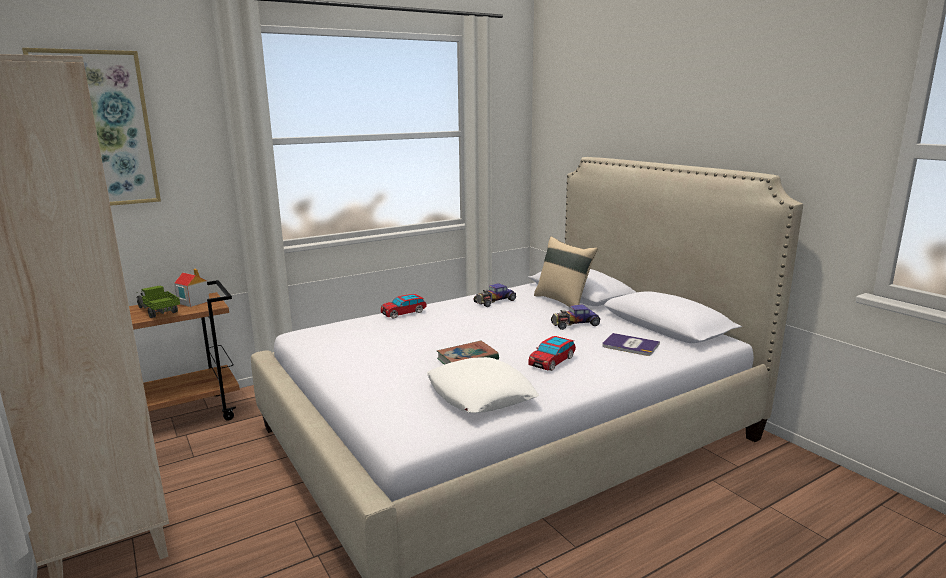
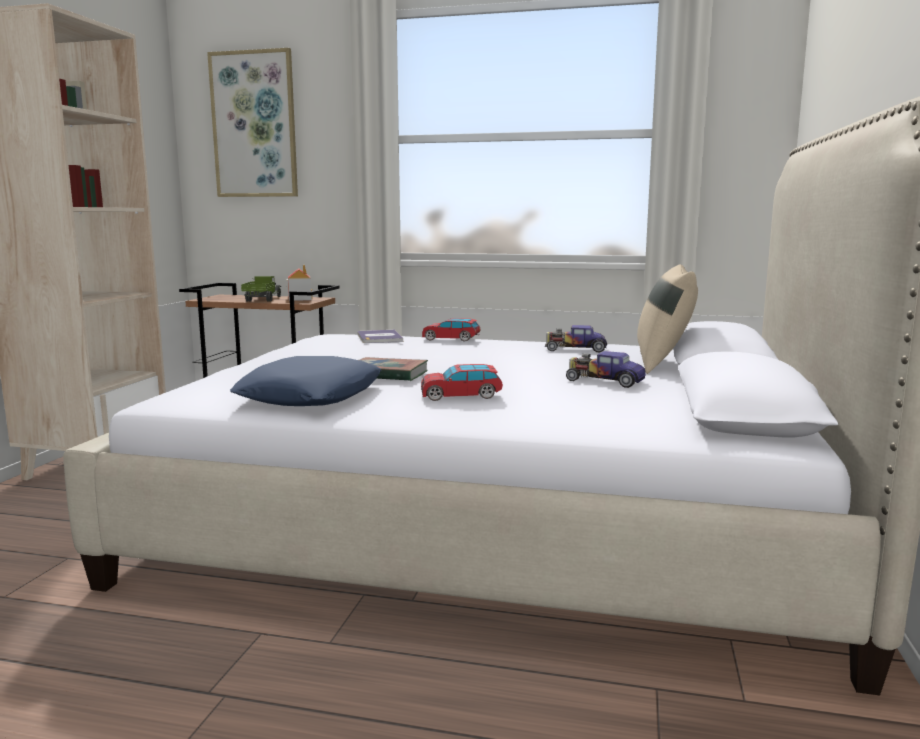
camera: 45 degrees right, 5 degrees down
(480, 394) = (311, 396): white pillow -> blue pillow
(630, 345) = (608, 410): book -> book (379, 337)

